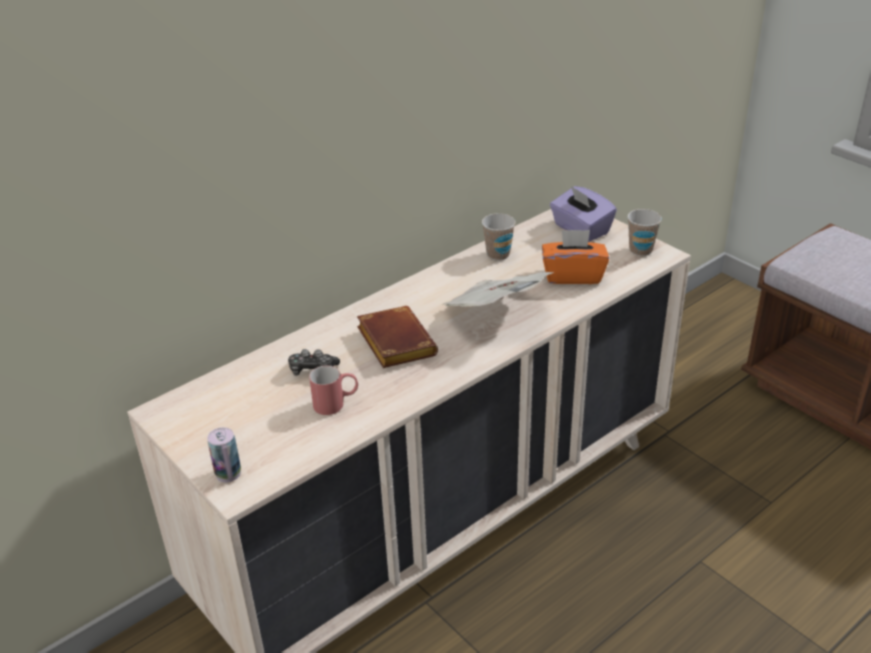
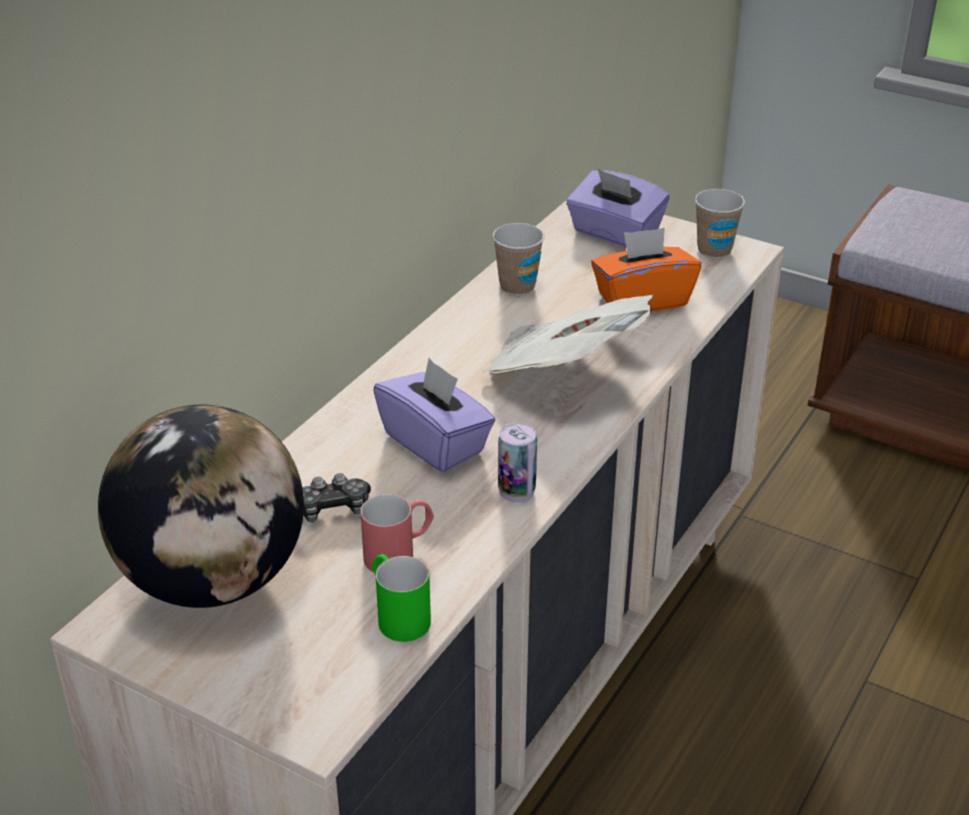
camera: 20 degrees left, 0 degrees up
(226, 397) = (213, 580): none -> globe
(228, 473) = (286, 702): can -> can (516, 491)
(315, 438) = (397, 614): none -> green mug
(393, 342) = (435, 443): brown book -> purple tissue box

